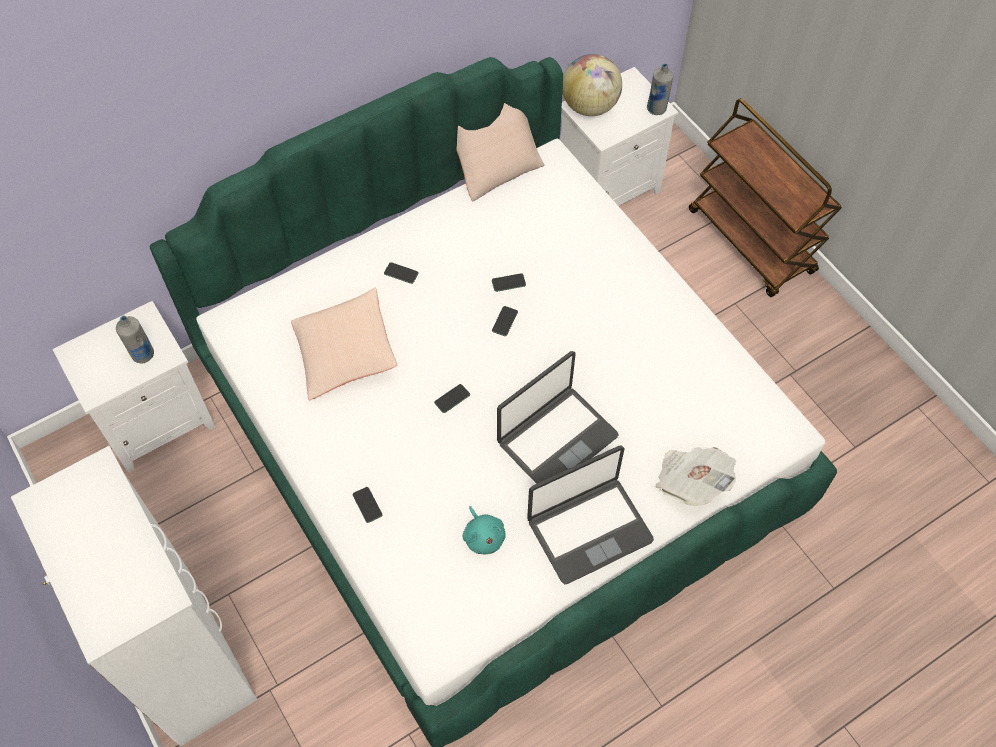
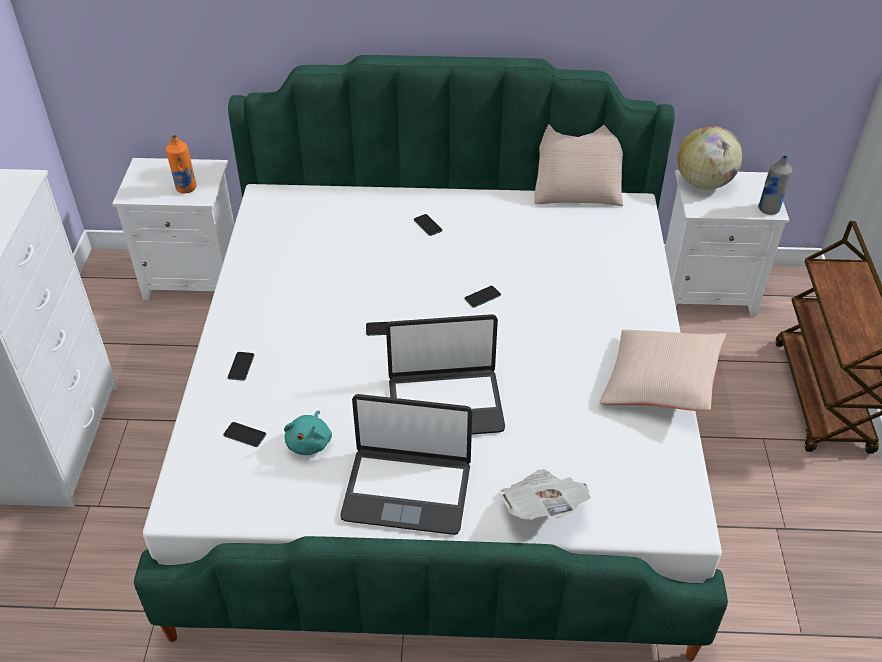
camera: 35 degrees right, 15 degrees down
(142, 355) = (186, 188): grey bottle -> orange bottle
(345, 353) = (330, 256): beige pillow -> beige pillow (660, 383)
(508, 283) = (512, 272): phone -> phone (244, 435)

